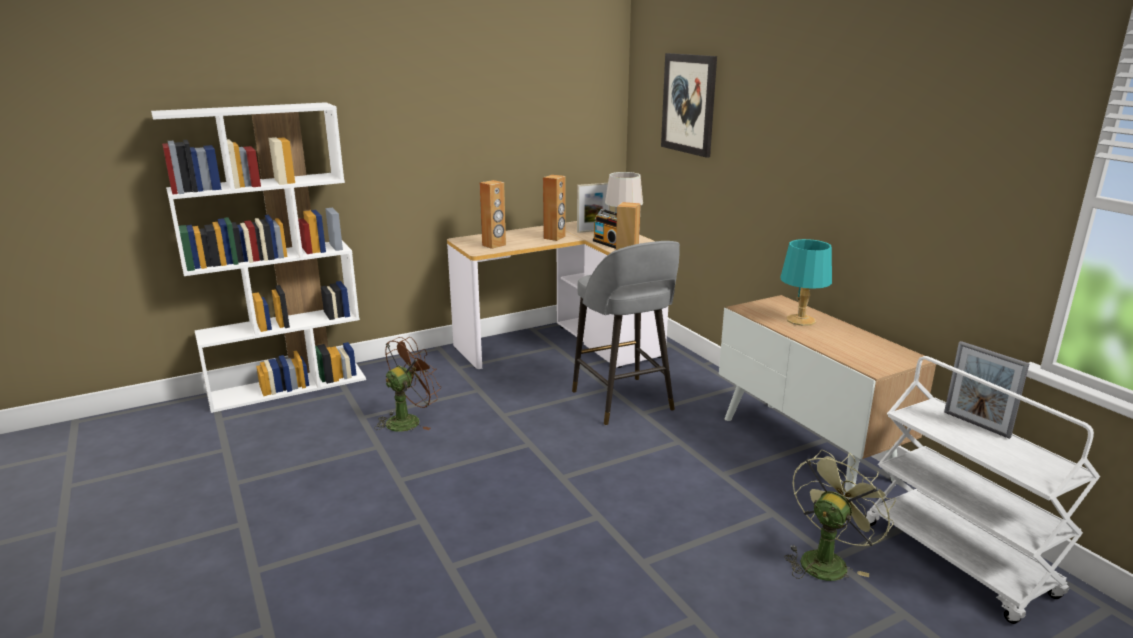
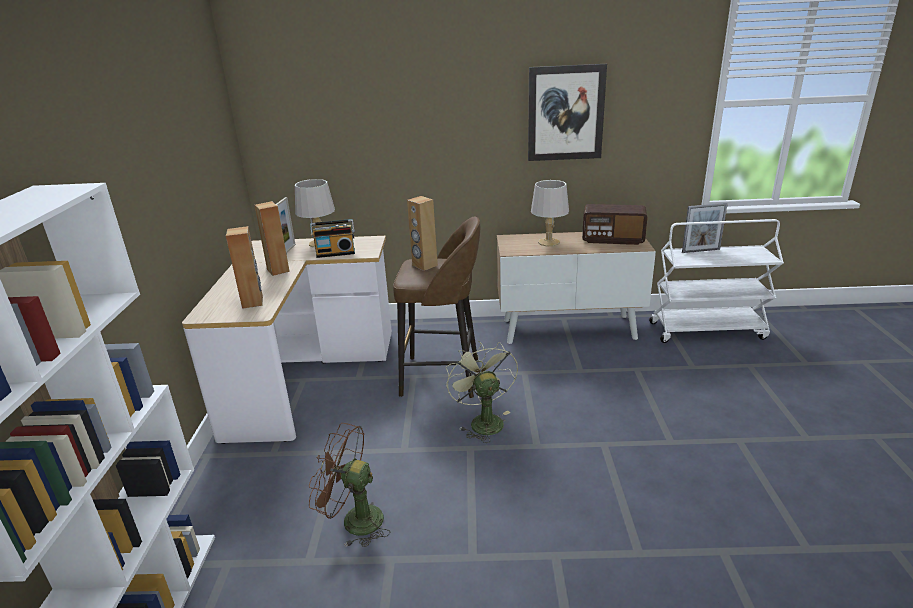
camera: 60 degrees left, 5 degrees up
(409, 420) = (354, 520): brown fan -> brown fan turned 60 degrees counterclockwise
(623, 402) = (443, 377): grey stool -> brown stool
(689, 104) = (341, 100): picture -> picture (565, 113)
(801, 320) = (549, 242): turquoise table lamp -> grey table lamp
(826, 560) = (693, 369): green fan -> green fan (483, 421)
(869, 350) = (612, 239): none -> radio

